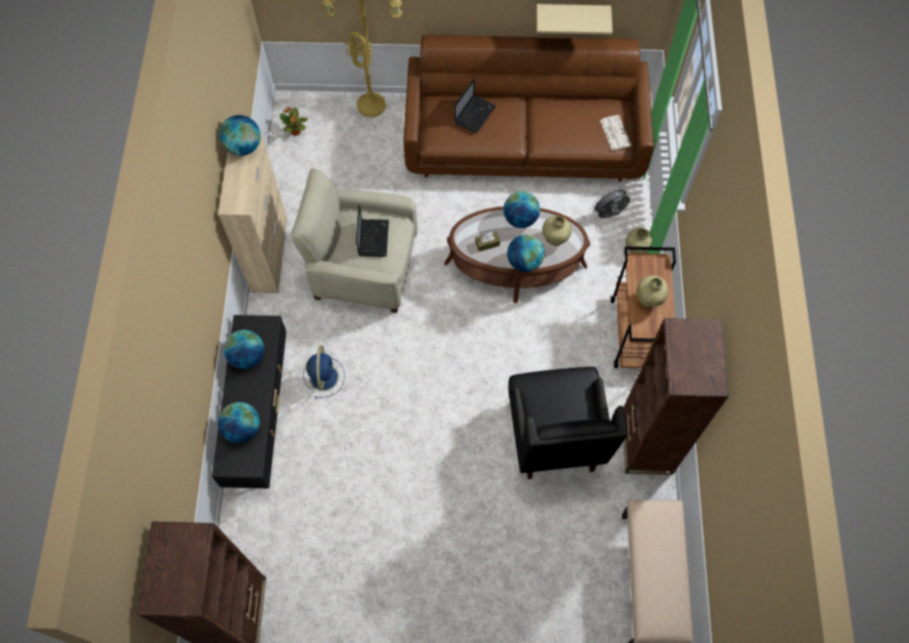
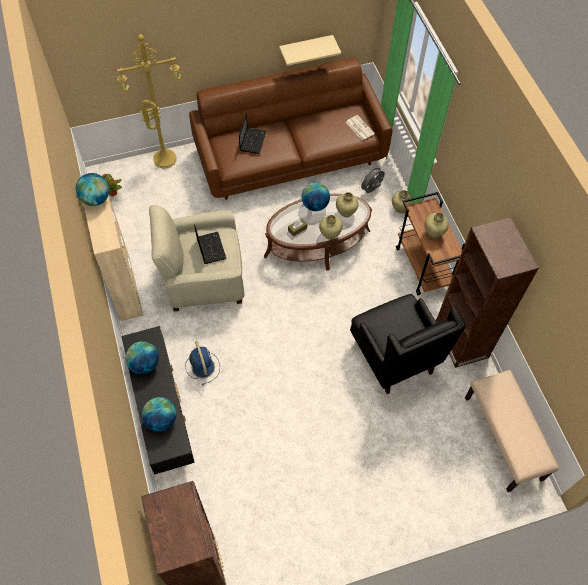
camera: 20 degrees left, 5 degrees down
(524, 262) = (330, 234): globe -> beige vase

